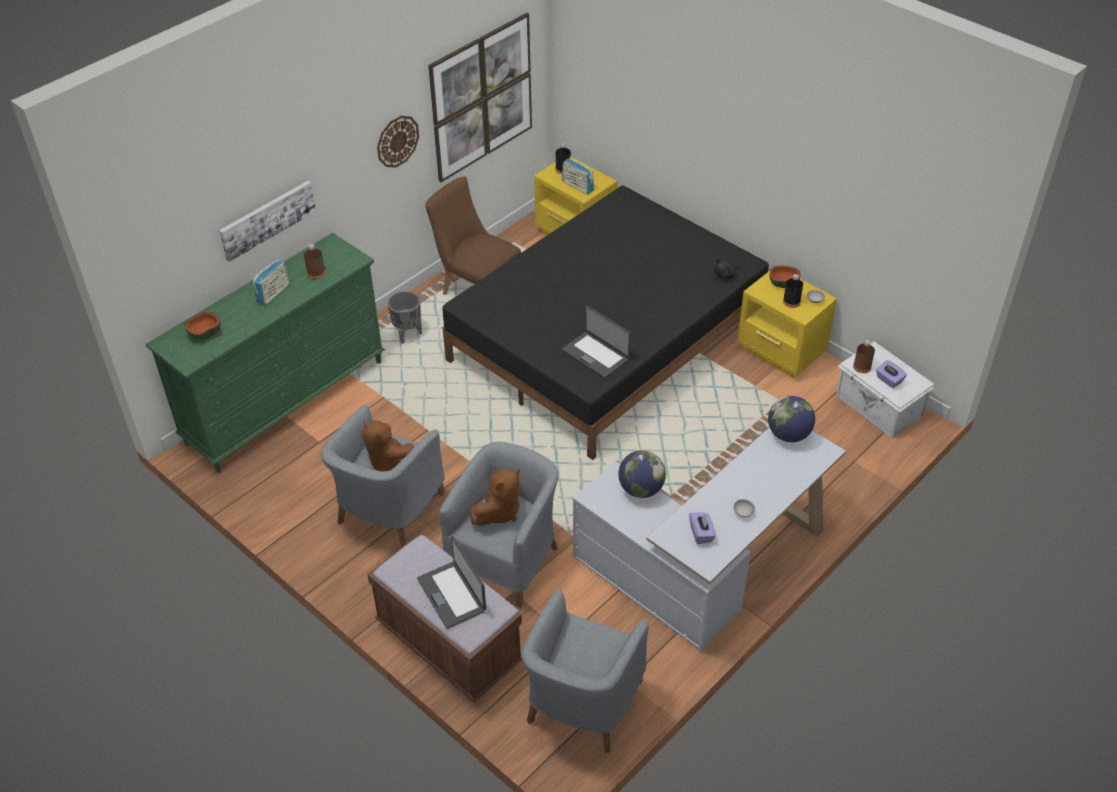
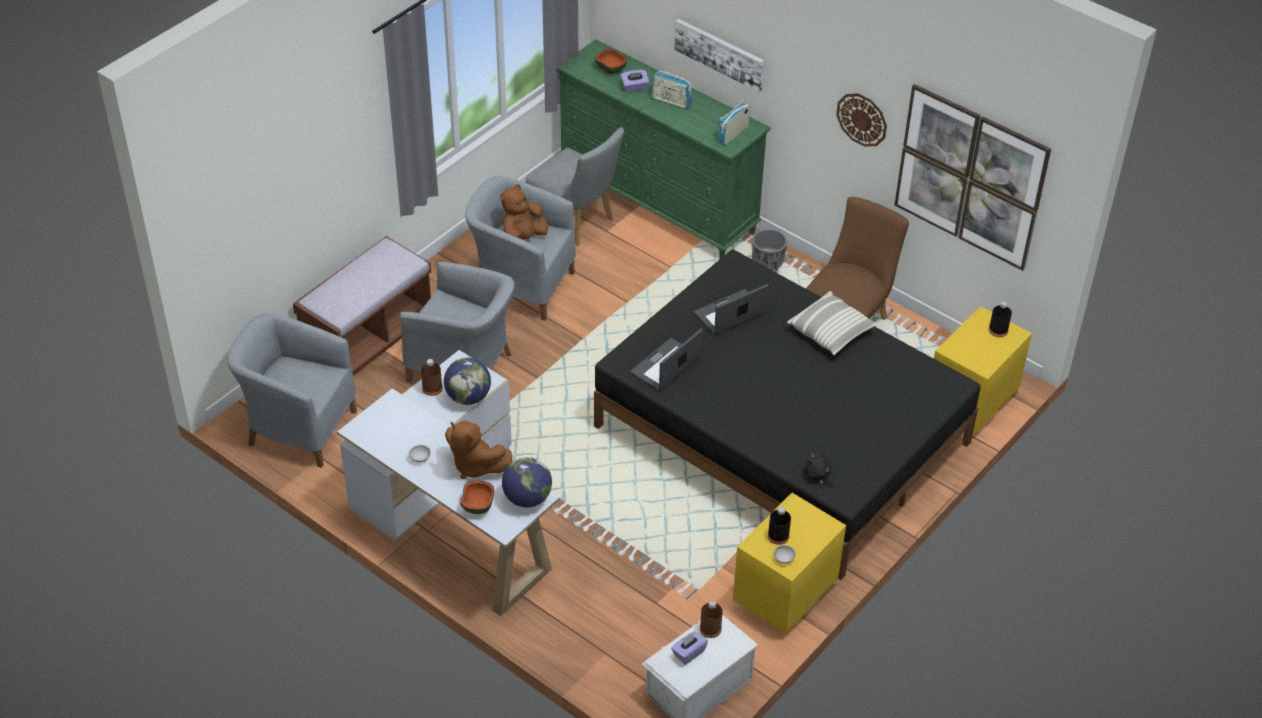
camera: 85 degrees right, 0 degrees up
(300, 464) = (576, 222): none -> grey chair
(316, 273) = (704, 123): brown bottle -> brown bottle (432, 388)
(452, 594) = (356, 285): laptop -> laptop (730, 314)
(499, 512) = (461, 316): brown plush toy -> brown plush toy (475, 465)
(559, 254) = (831, 332): none -> pillow
(577, 186) = (966, 344): radio -> radio (732, 134)
(701, 533) = (394, 426): purple tissue box -> purple tissue box (634, 87)
(783, 284) = (810, 530): bowl -> bowl (477, 505)

